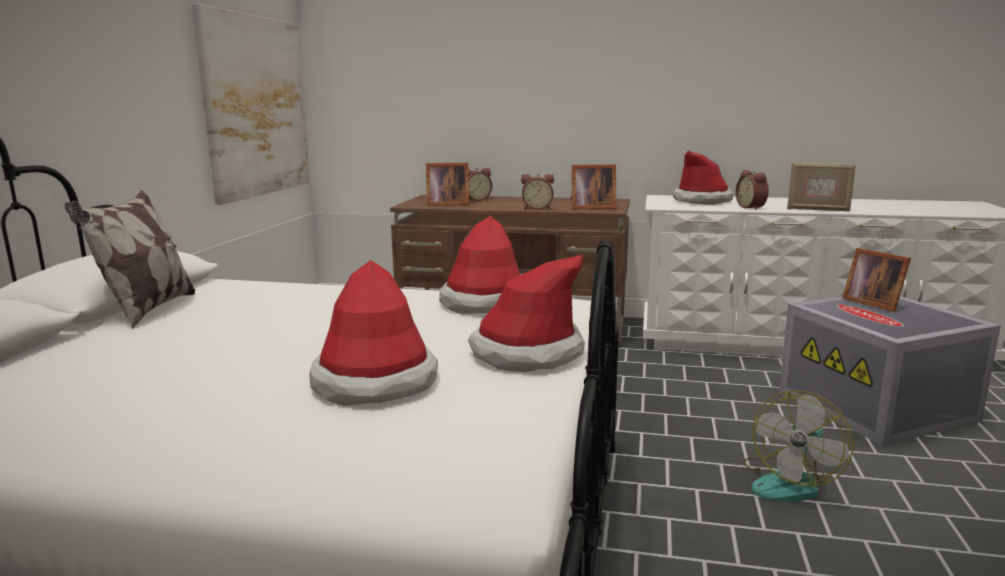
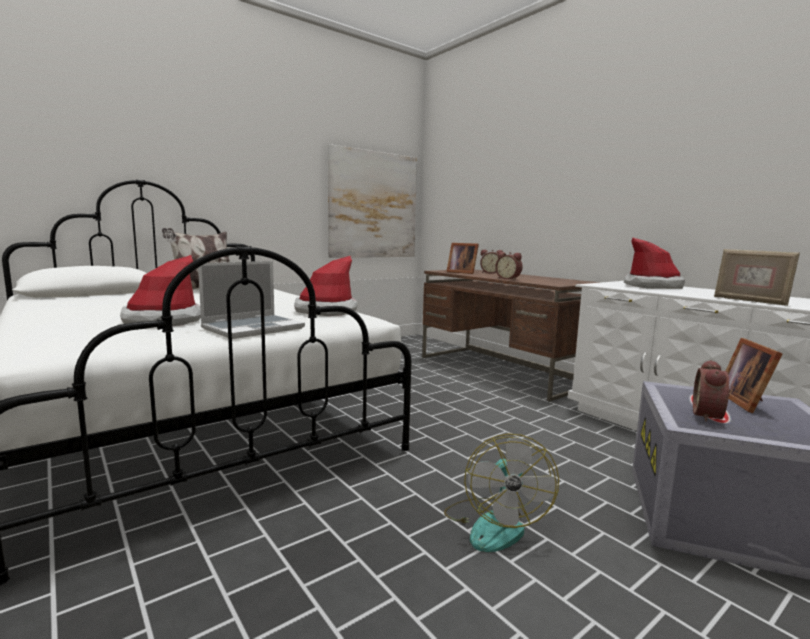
camera: 40 degrees right, 5 degrees down
(526, 353) = (254, 328): hat -> laptop
(590, 208) = (548, 282): picture frame -> none
(752, 207) = (681, 293): alarm clock -> alarm clock (710, 416)
(790, 482) = (494, 524): fan -> fan turned 75 degrees counterclockwise

